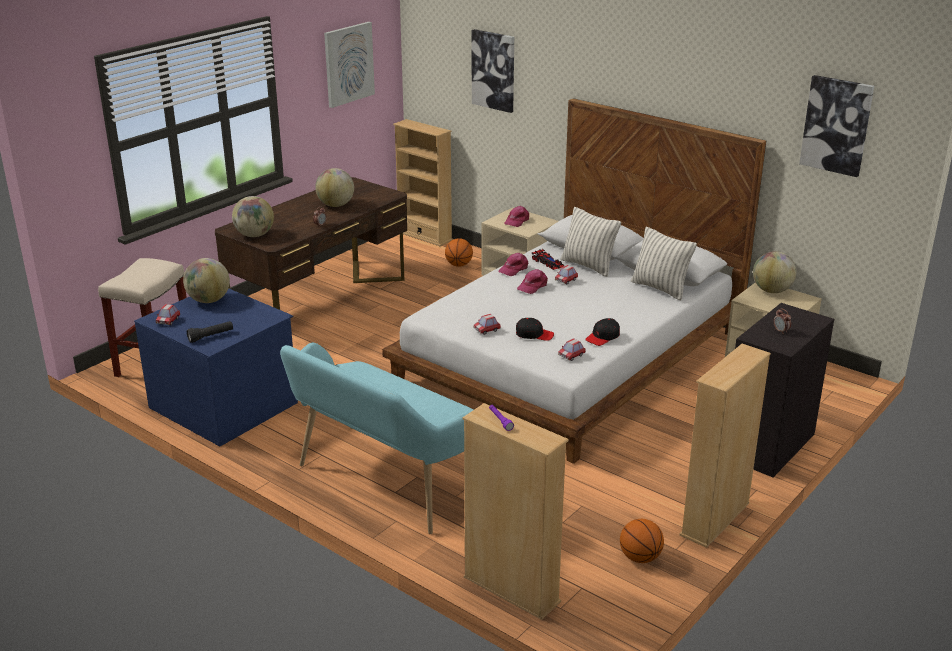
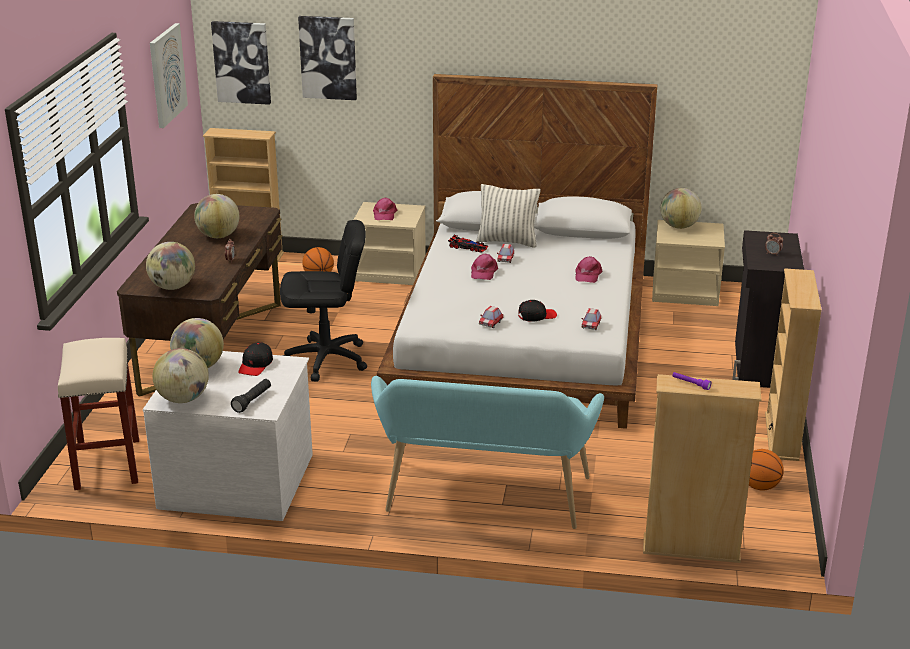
camera: 30 degrees left, 0 degrees up
(168, 321) = (183, 399): toy car -> globe
(225, 404) = (237, 479): blue dresser -> white dresser
(391, 332) = (326, 360): none -> black office chair
(514, 269) = (444, 260): pink cap -> pink cap (587, 275)
(603, 337) = (598, 302): black cap -> black cap (256, 365)
(660, 288) = (593, 246): pillow -> none
(836, 125) = (726, 59): picture -> picture (242, 62)

